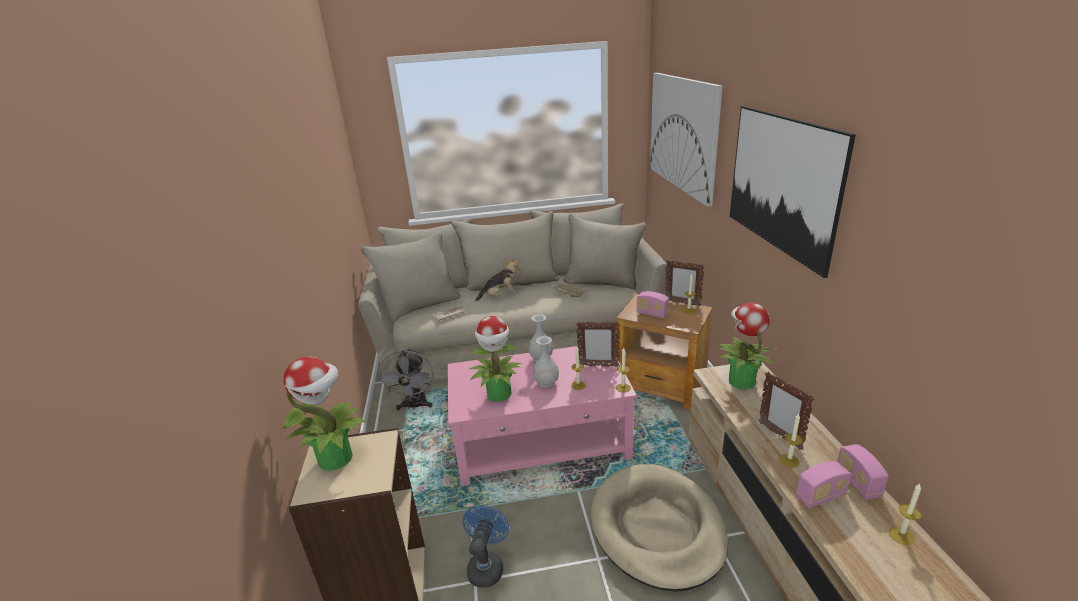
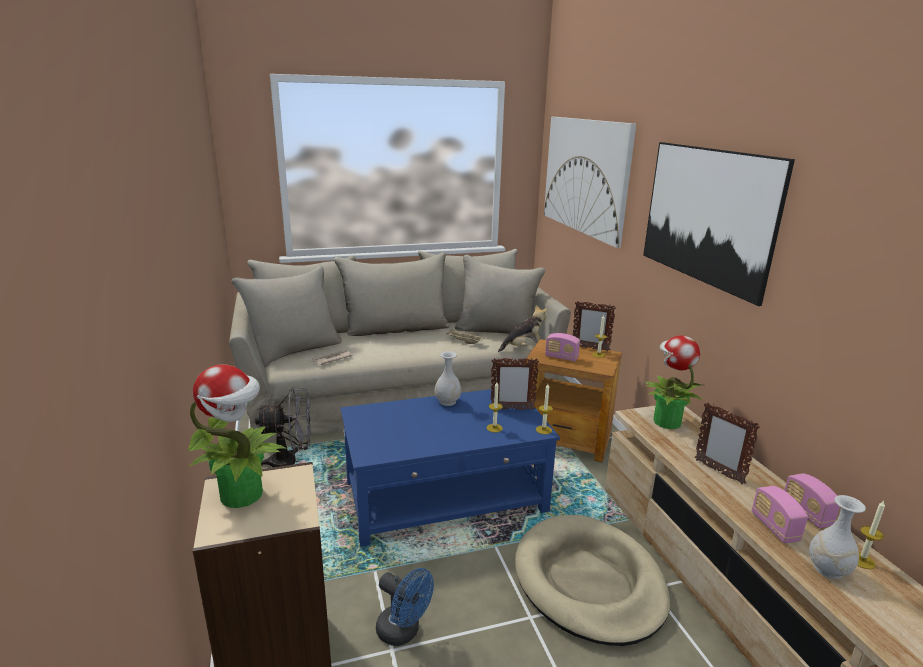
camera: 10 degrees left, 5 degrees down
(414, 406) = (291, 462): grey fan -> grey fan turned 90 degrees counterclockwise
(487, 565) = (403, 632): blue fan -> blue fan turned 120 degrees clockwise
(499, 394) = (408, 437): potted plant -> none
(500, 296) = (387, 342): plush toy -> plush toy (523, 347)
(542, 441) = (446, 496): pink coffee table -> blue coffee table
(546, 383) = (458, 426): white vase -> white vase (827, 569)
(789, 461) = (734, 495): candle -> none
(820, 496) = (774, 527): radio -> radio turned 105 degrees clockwise

